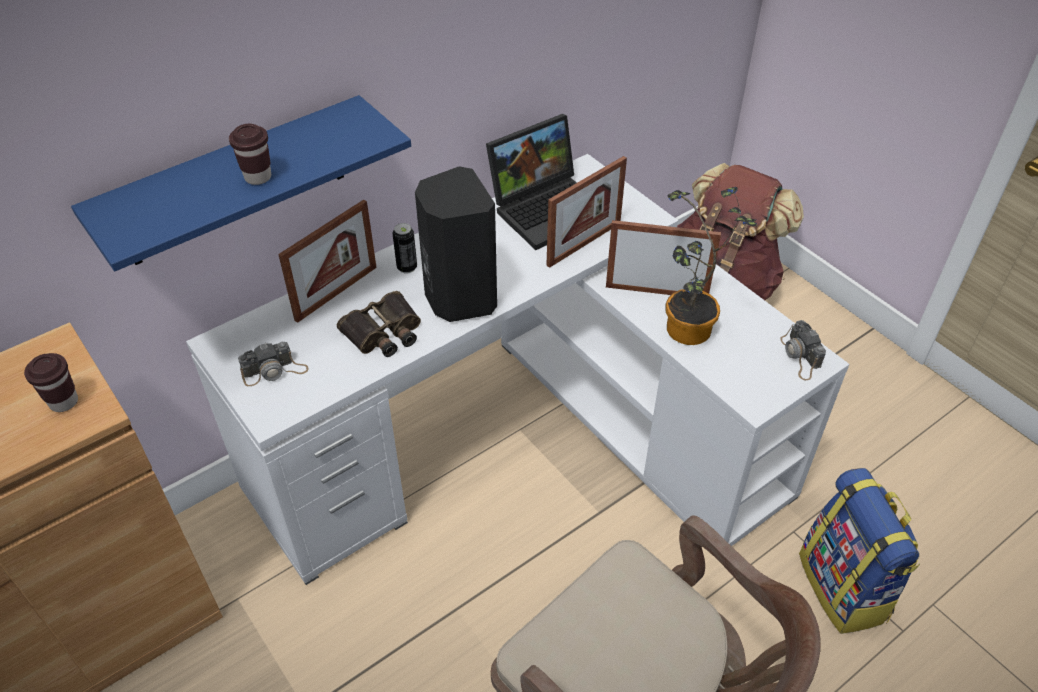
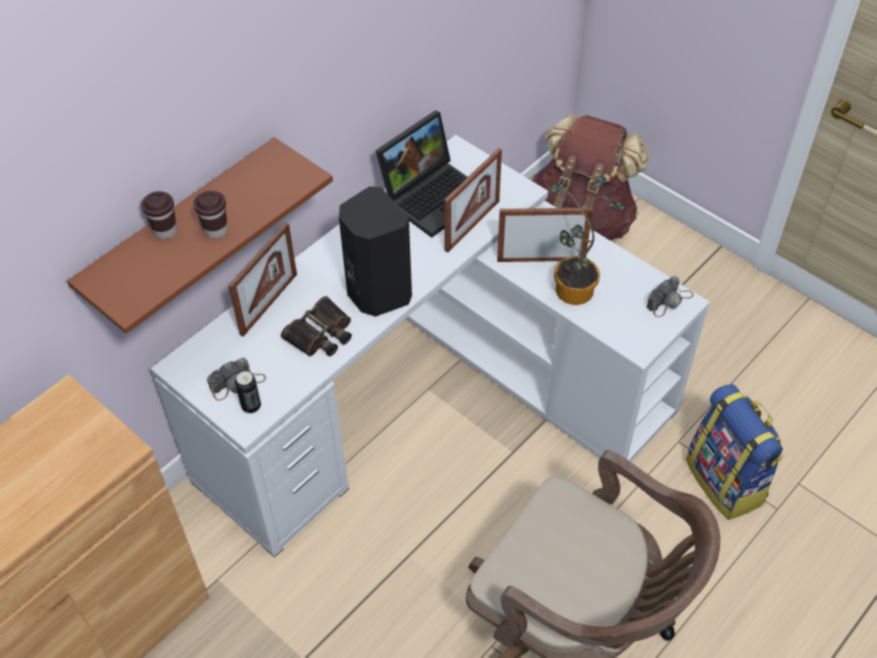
camera: 10 degrees left, 5 degrees up
(63, 402) = (93, 444): brown cup -> brown cup (165, 231)
(234, 183) = (183, 231): blue shelf -> brown shelf
(407, 267) = (324, 270): can -> can (251, 406)
(800, 356) = (669, 301): camera -> camera turned 105 degrees counterclockwise

